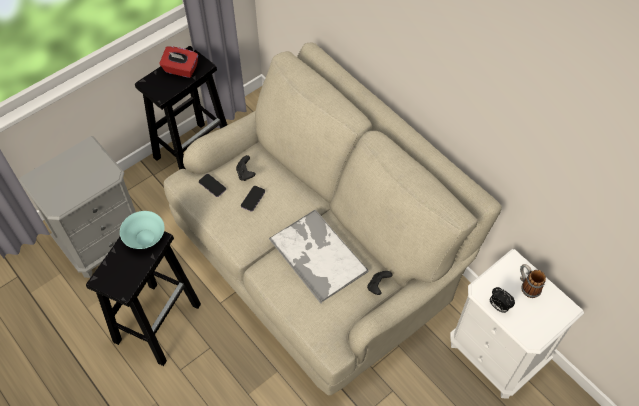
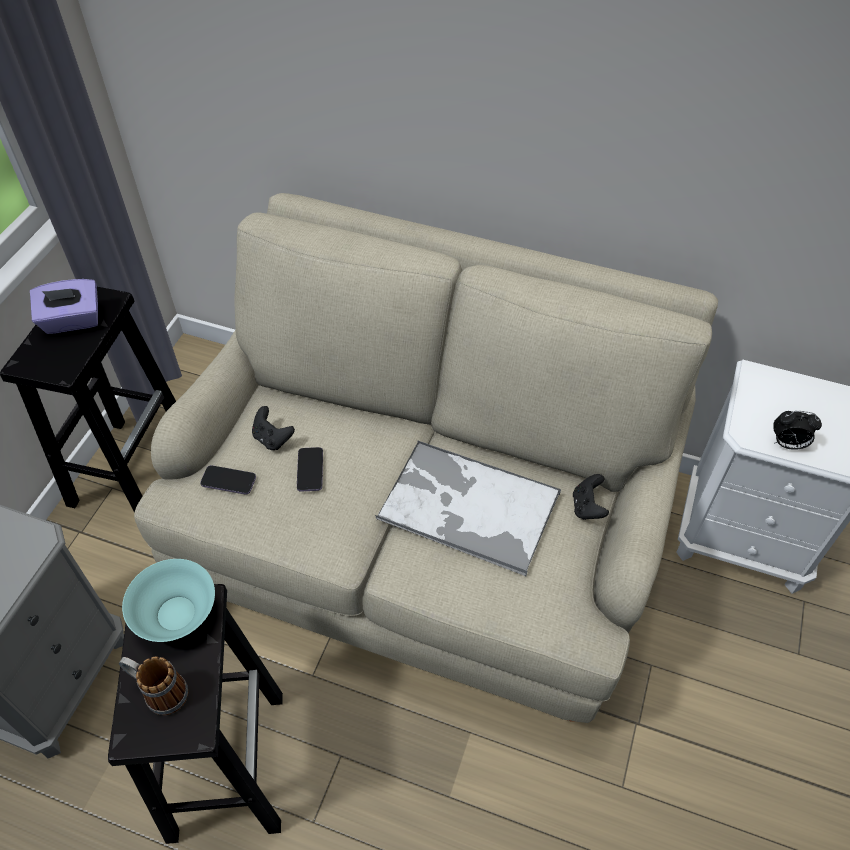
camera: 30 degrees left, 5 degrees down
(180, 70) = (72, 321): red tissue box -> purple tissue box
(527, 286) = (799, 399): mug -> mug (159, 691)

